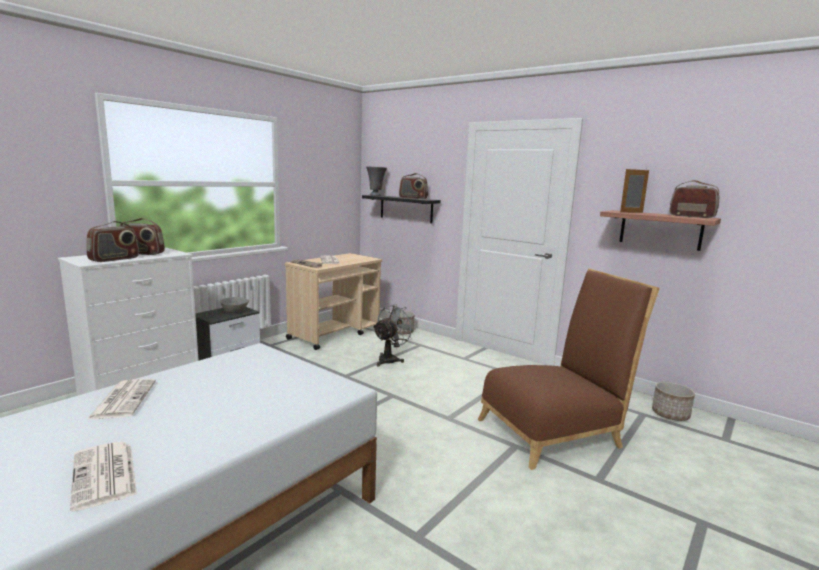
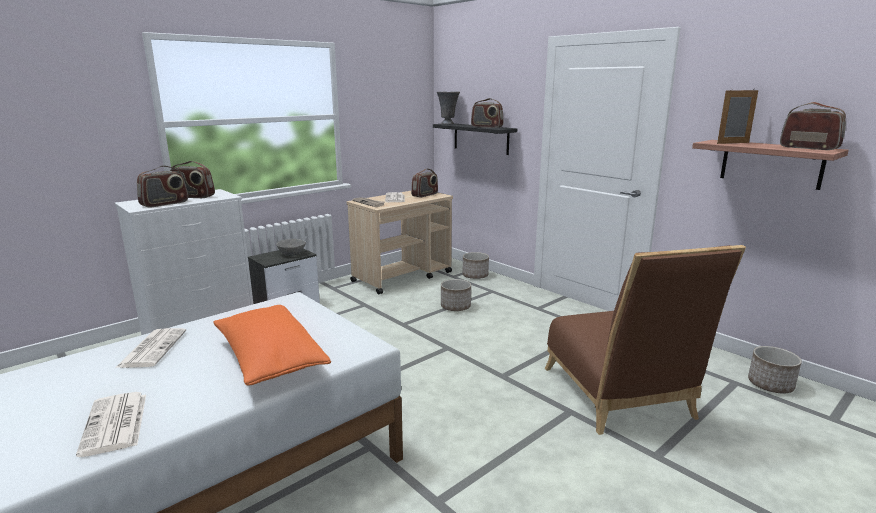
camera: 10 degrees right, 5 degrees up
(253, 405) = (270, 360): none -> orange pillow
(356, 258) = (425, 195): none -> radio
(390, 359) = (455, 307): grey fan -> planter
(555, 431) = (620, 397): brown chair -> brown chair turned 90 degrees clockwise

